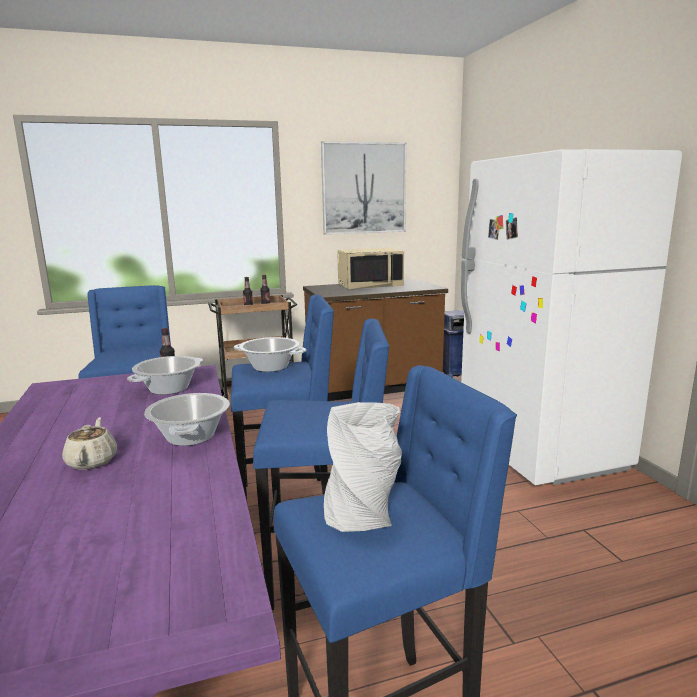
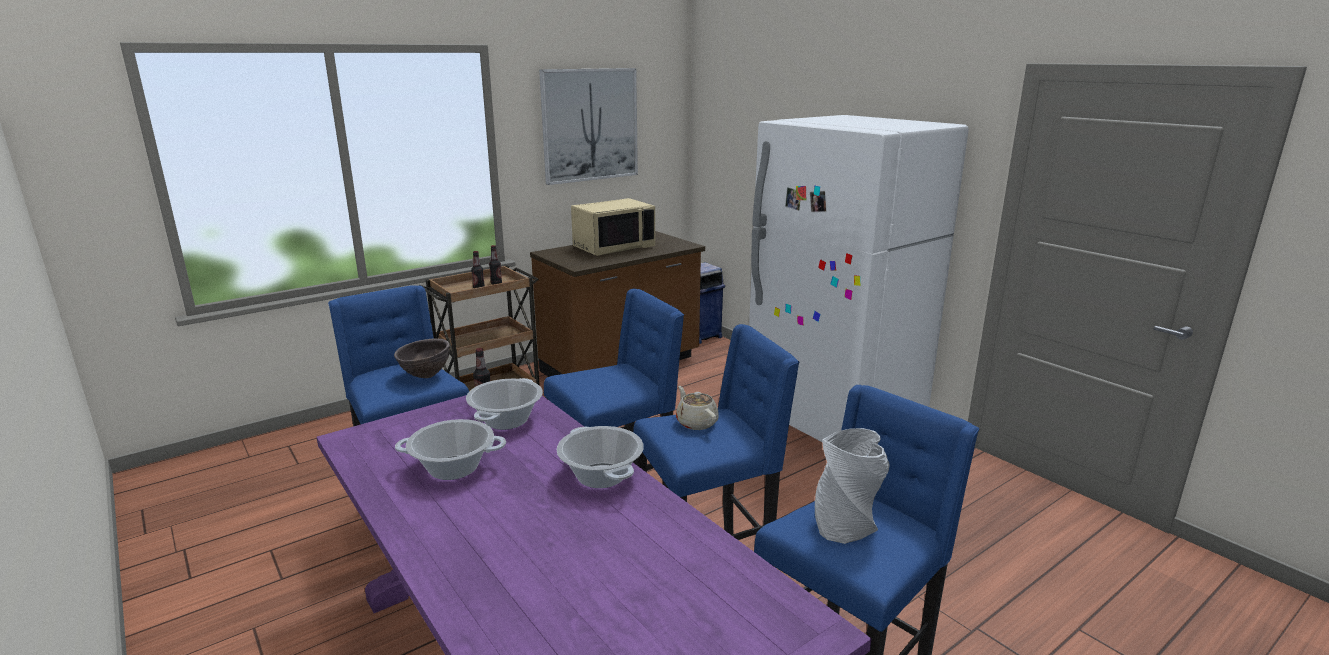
camera: 20 degrees left, 5 degrees up
(92, 461) = (530, 522): beige teapot -> beige teapot (696, 422)
(145, 354) = (425, 376): none -> brown bowl
(270, 367) = (599, 377): cooking pot -> cooking pot (453, 468)

